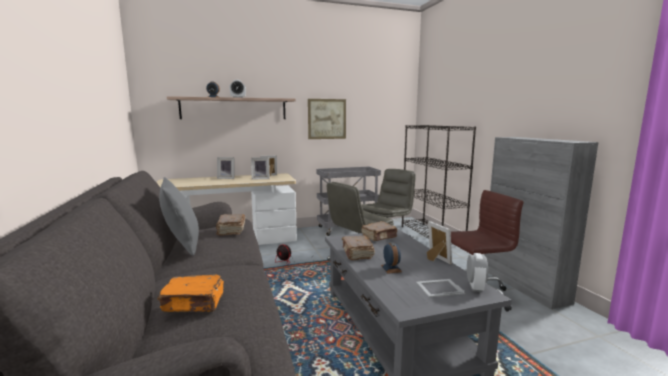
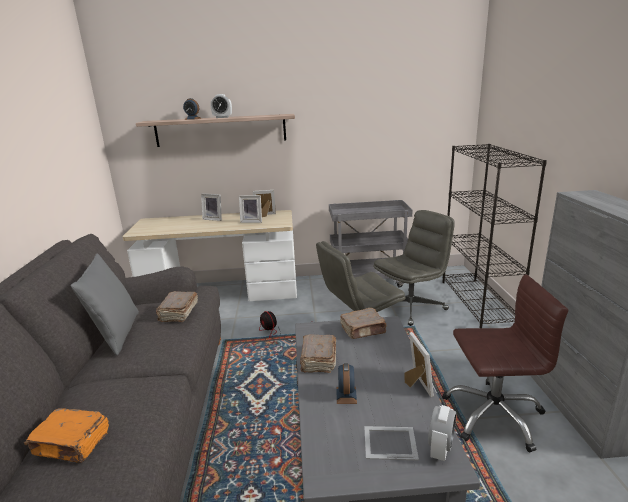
camera: 15 degrees right, 10 degrees up
(327, 119) = (343, 137): picture -> none

